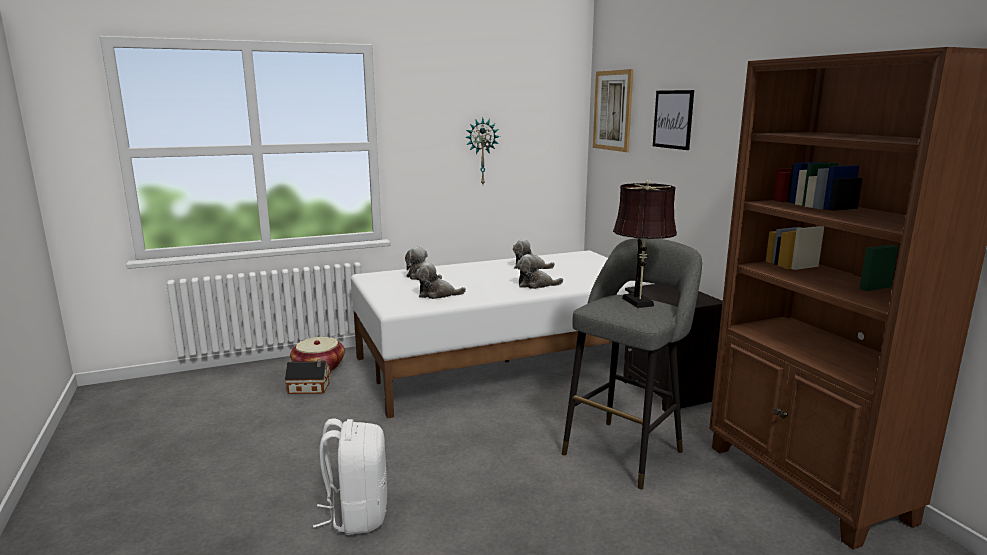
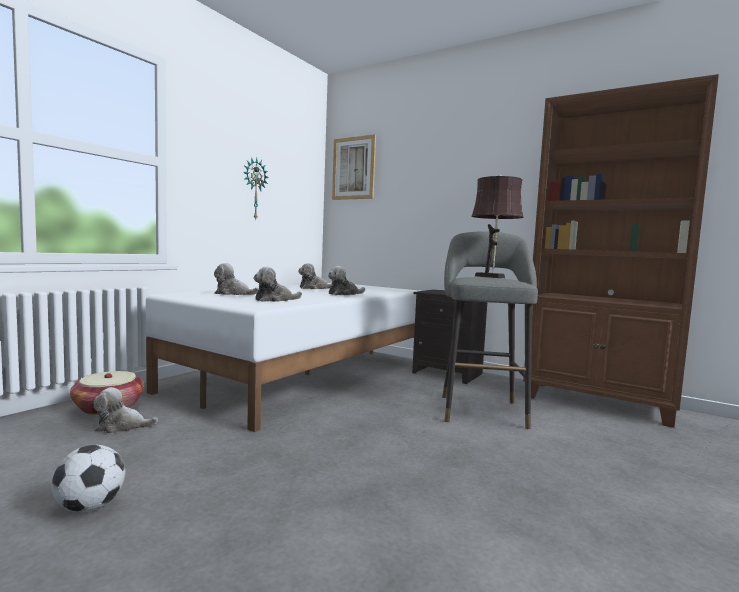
camera: 35 degrees left, 10 degrees down
(238, 450) = (90, 507): none -> football
(310, 388) = (122, 426): toy house -> plush toy
(357, 514) = (346, 520): white backpack -> none
(673, 119) = (421, 168): picture -> none

